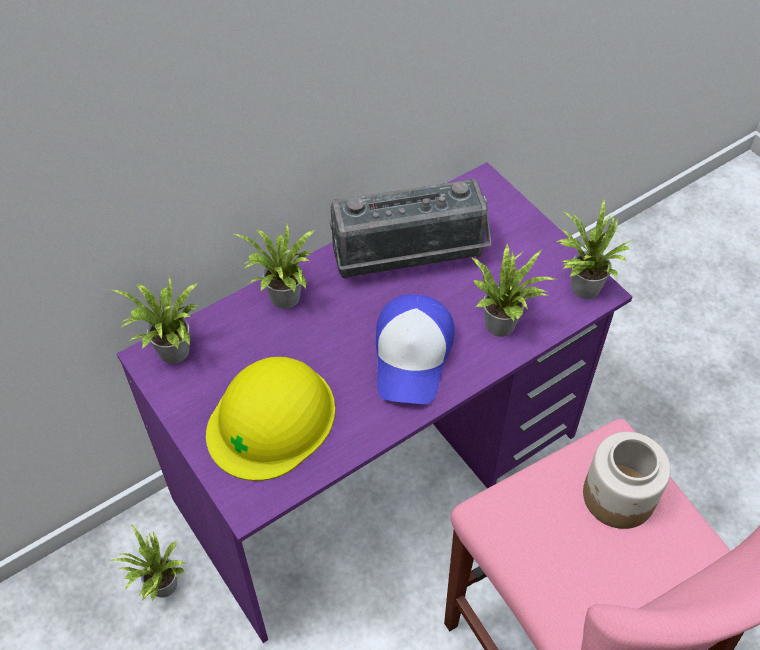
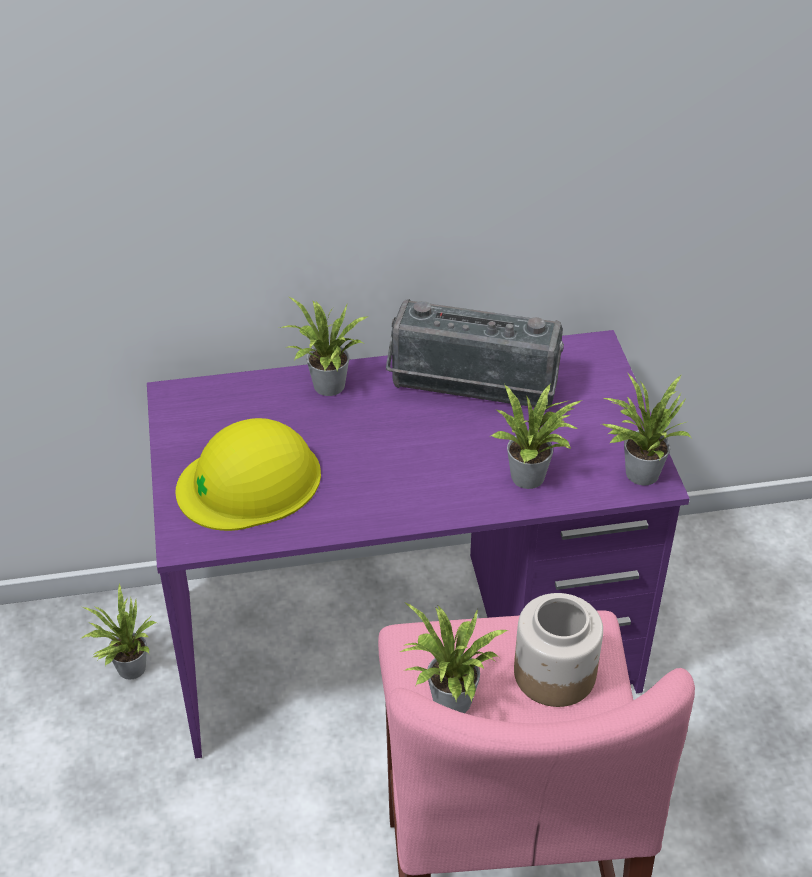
camera: 25 degrees right, 10 degrees down
(173, 355) = (195, 399): potted plant -> potted plant (449, 704)
(412, 356) = (419, 475): cap -> none

